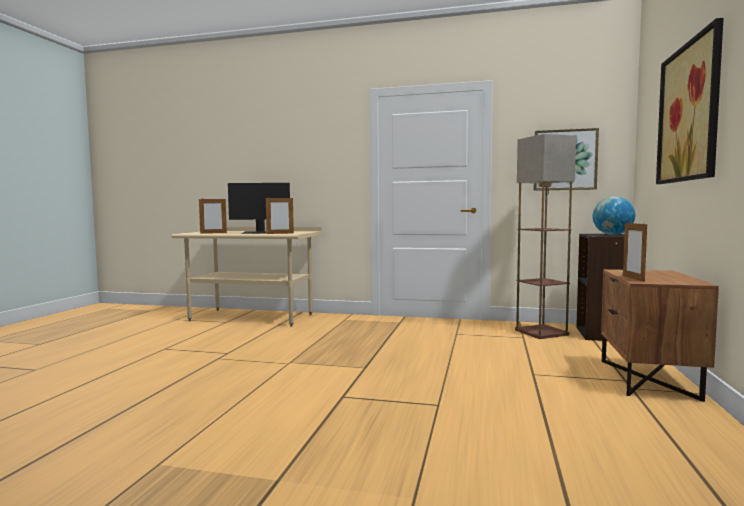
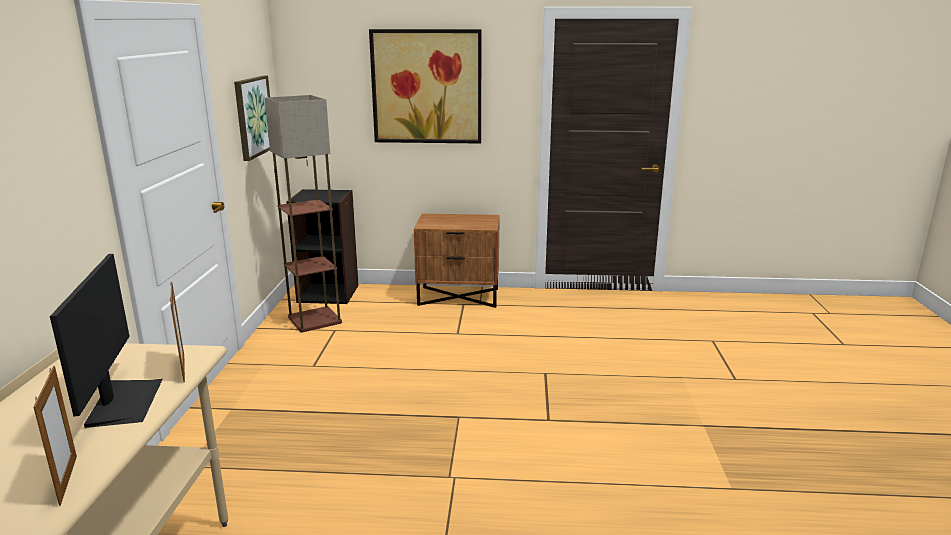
camera: 100 degrees left, 15 degrees up
(612, 234) = (320, 194): globe -> none
(633, 278) = (474, 227): picture frame -> none

